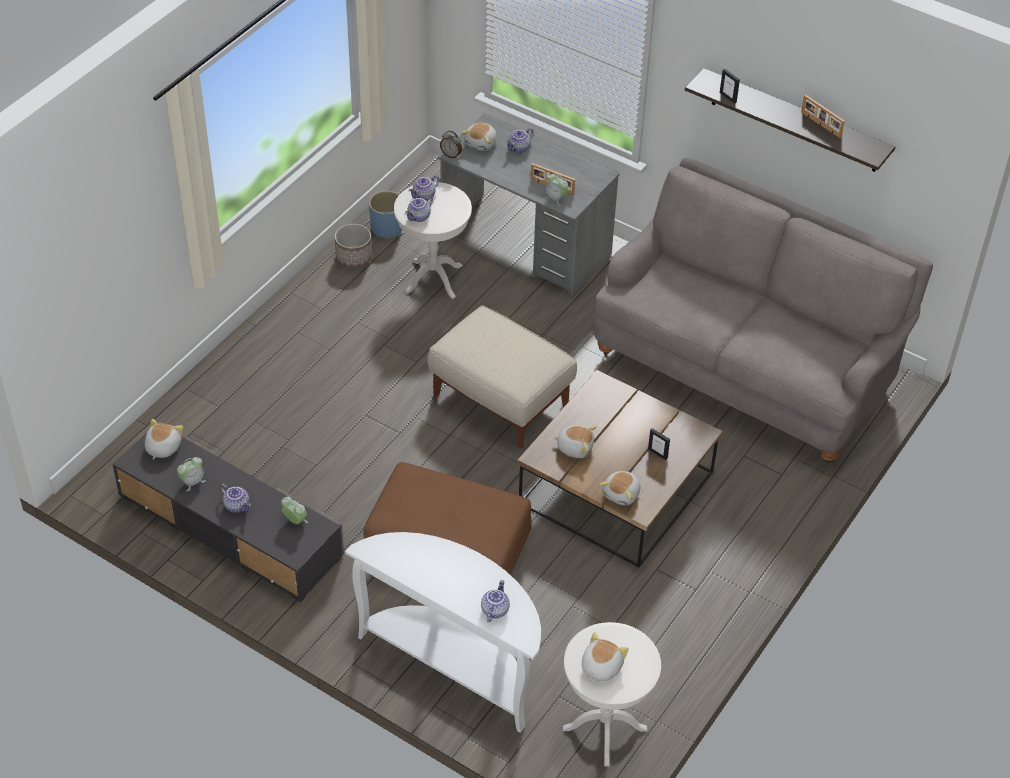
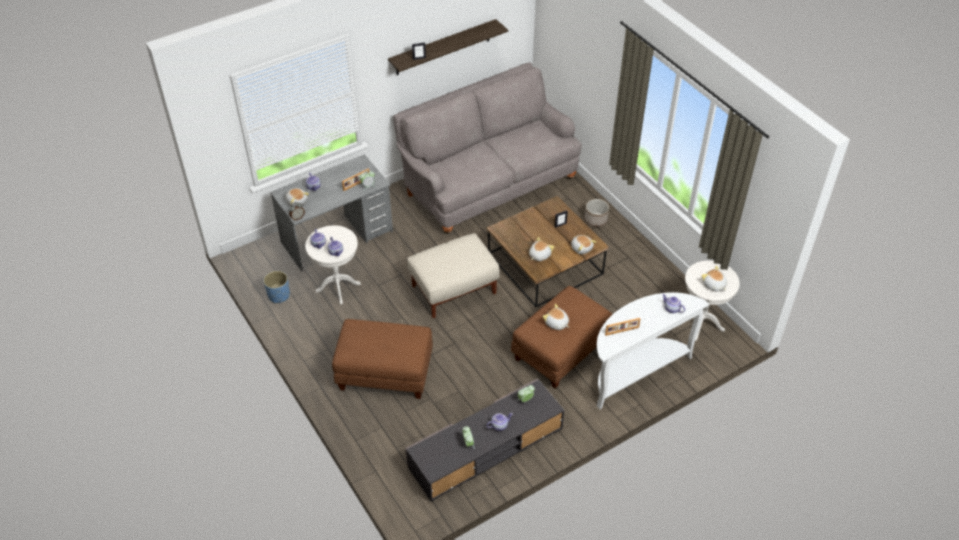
camera: 65 degrees left, 0 degrees up
(162, 447) = (430, 452): plush toy -> plush toy (556, 323)
(308, 378) = (384, 373): none -> brown ottoman
(354, 258) = (293, 319): planter -> planter (596, 220)
(820, 125) = (463, 36): picture frame -> picture frame (622, 331)

